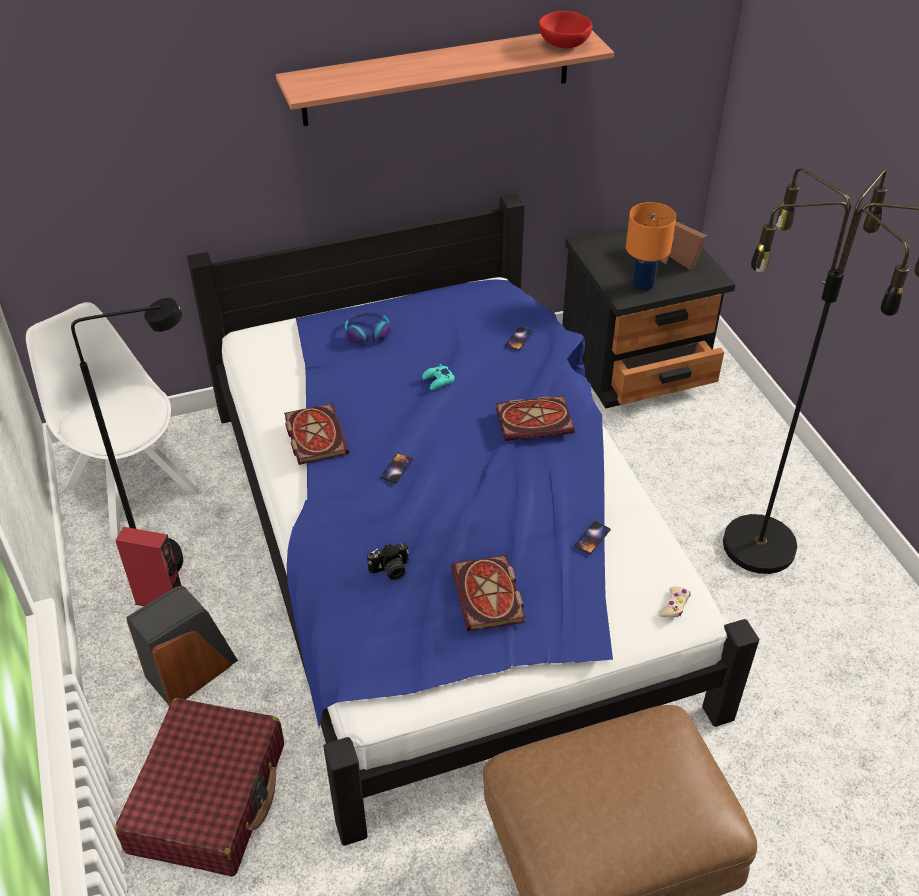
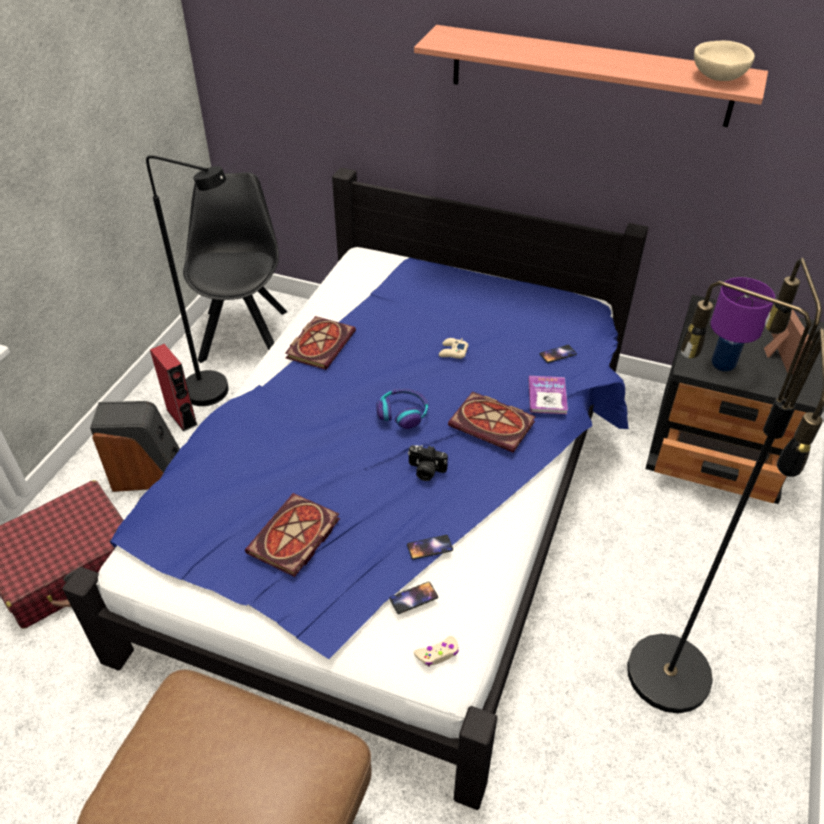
camera: 40 degrees right, 0 degrees up
(130, 487) = (244, 333): white chair -> black chair
(367, 332) = (445, 290): headphones -> headphones (403, 413)
(390, 570) = (252, 471): camera -> camera (425, 471)
(396, 468) = (345, 399): phone -> phone (413, 598)
(438, 381) = (453, 352): turquoise game controller -> beige game controller
(549, 376) = (547, 396): none -> book
(563, 45) = (717, 77): red bowl -> beige bowl
(643, 284) = (723, 364): orange table lamp -> purple table lamp

